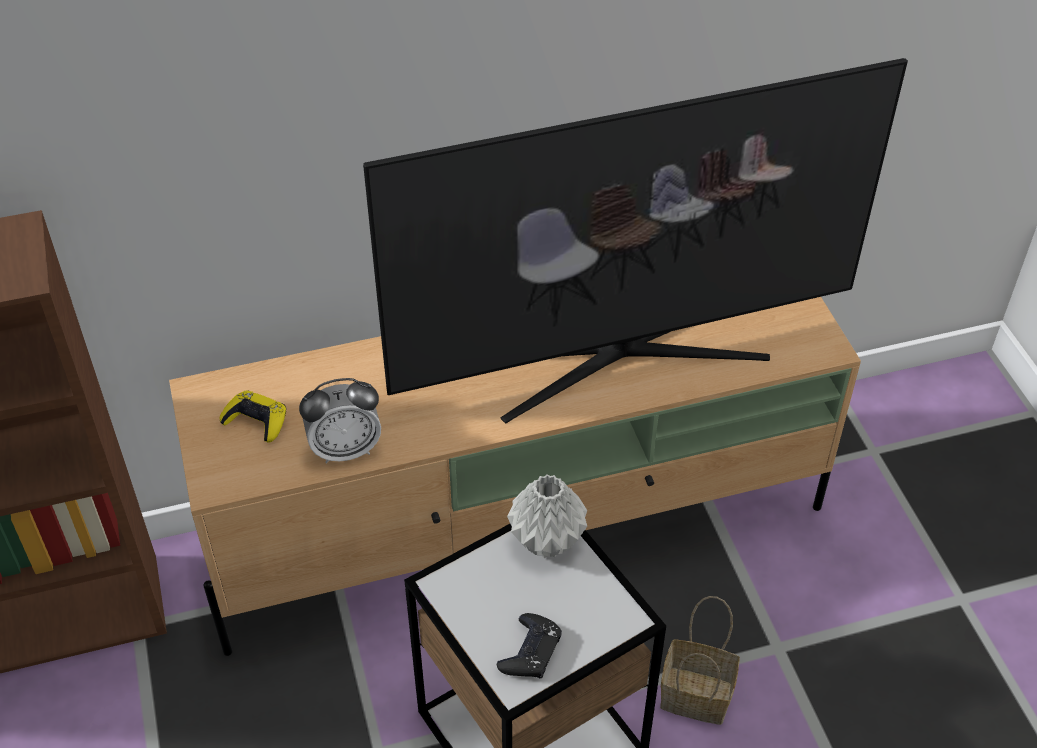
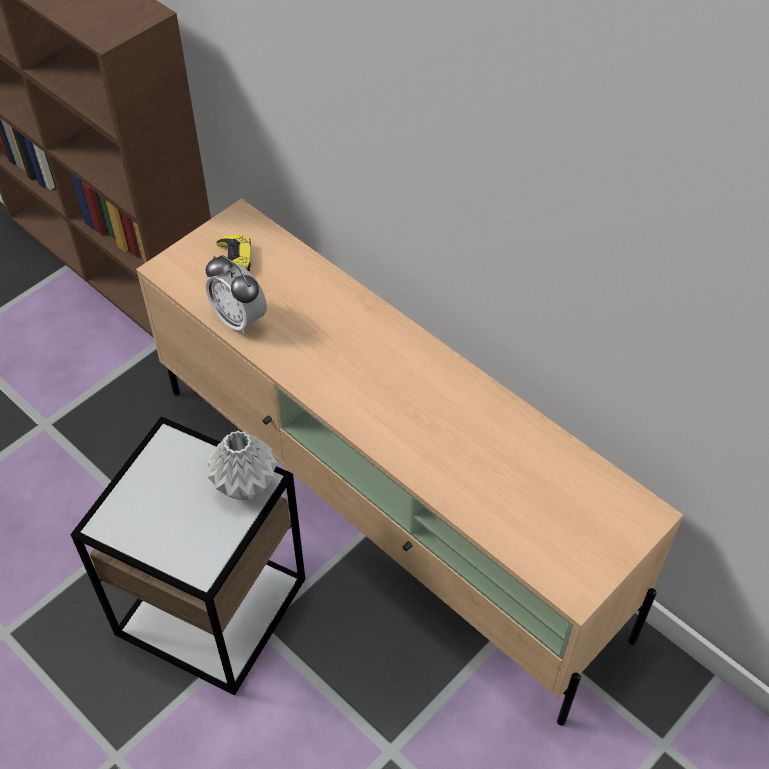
camera: 60 degrees right, 5 degrees up
(530, 651) = (137, 521): black game controller -> none
(622, 357) = (450, 443): television -> none
(698, 695) = (309, 708): basket -> none

